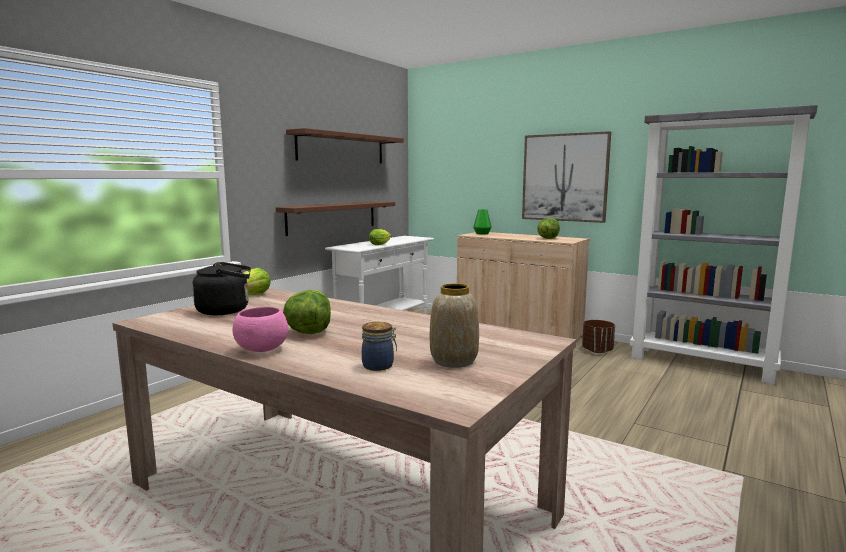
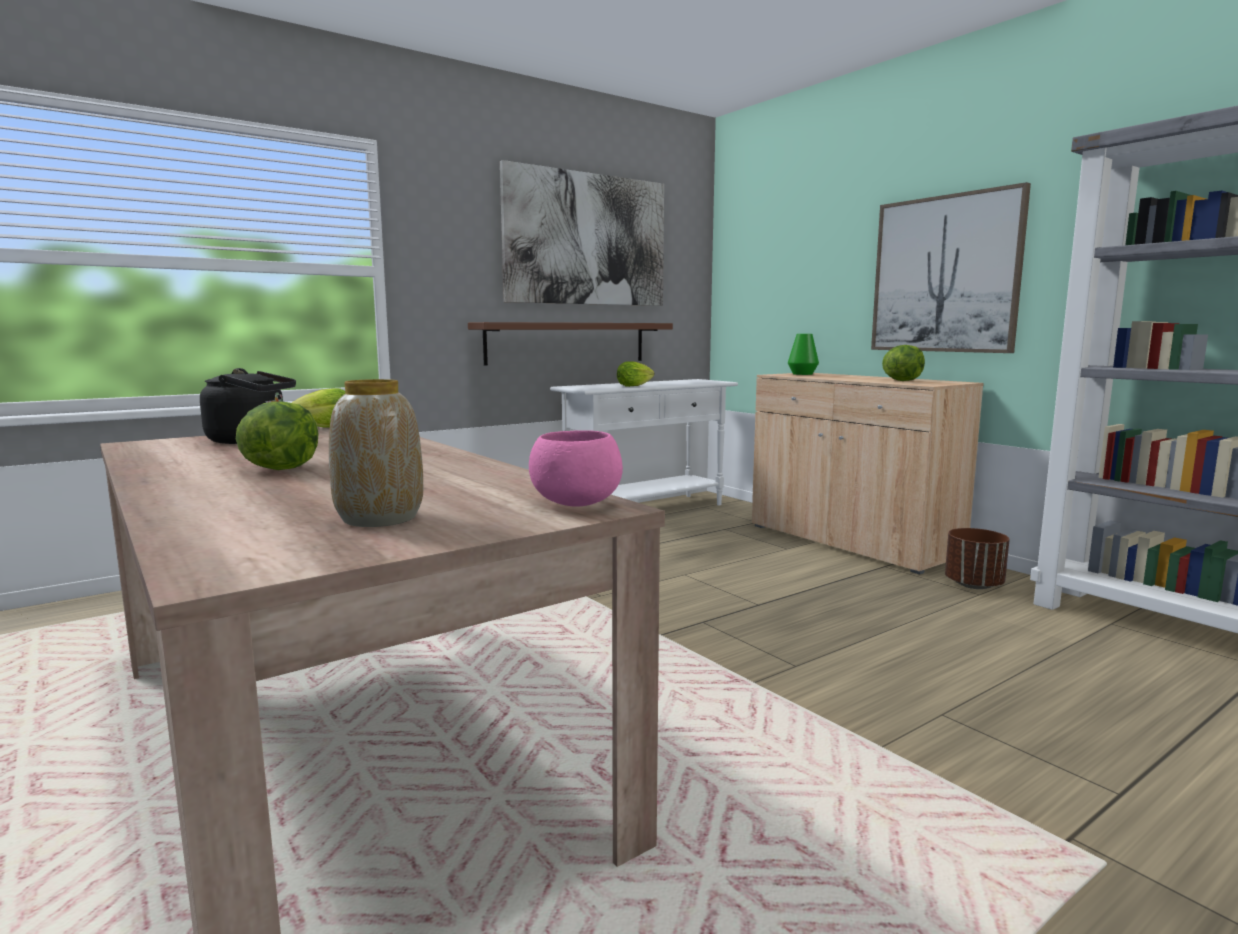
camera: 20 degrees right, 0 degrees up
(261, 349) = (171, 481): pink bowl -> pink bowl (576, 504)
(342, 148) = (586, 239): brown shelf -> picture
(379, 366) = (259, 513): jar -> none

